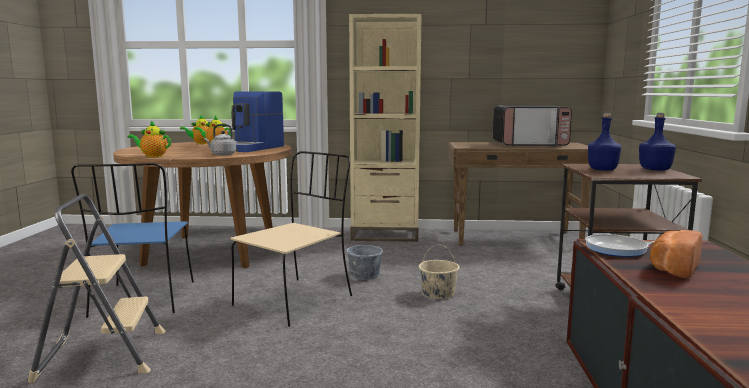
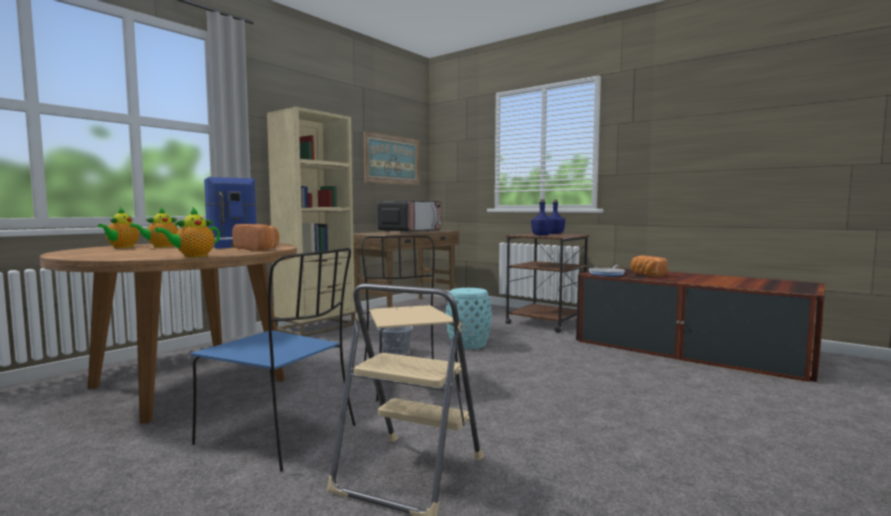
camera: 55 degrees left, 5 degrees down
(222, 154) = (258, 249): grey kettle -> bread
(438, 293) = (468, 344): beige bucket -> turquoise stool
(531, 52) = (392, 160): none -> picture

